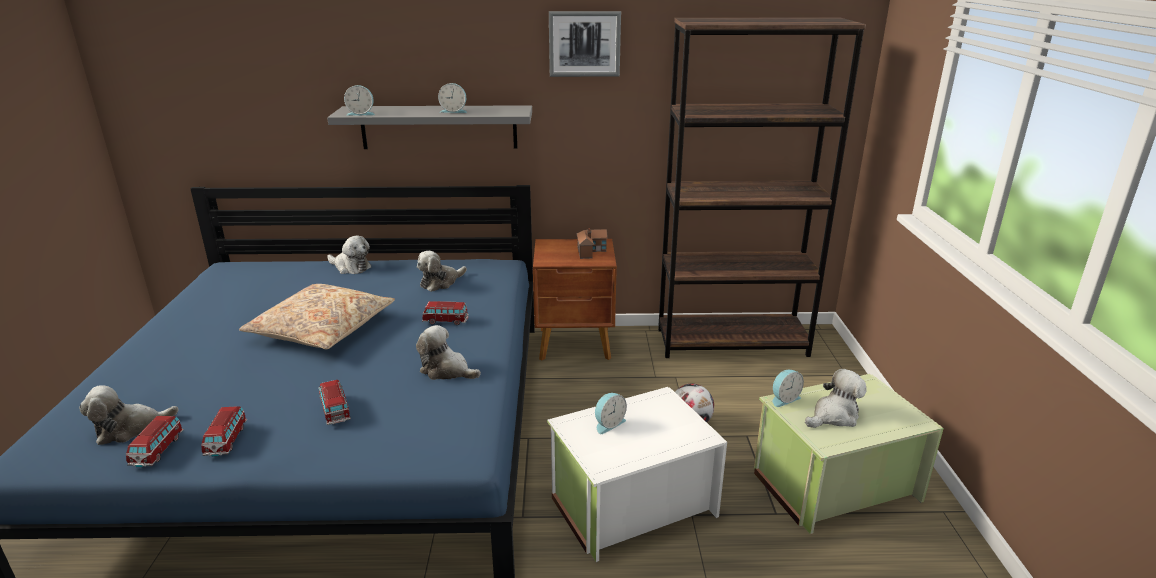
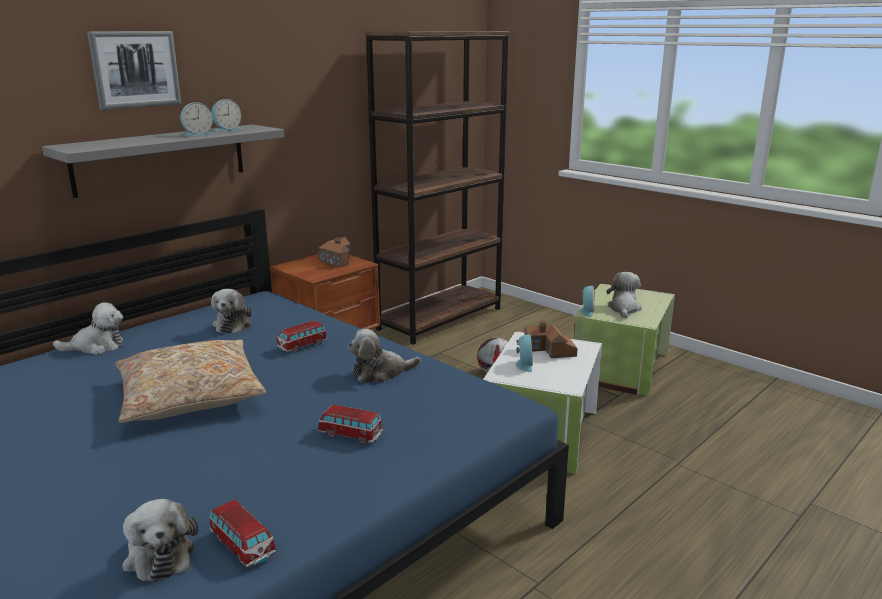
camera: 45 degrees left, 5 degrees down
(129, 428) = (159, 554): plush toy -> plush toy turned 45 degrees counterclockwise
(226, 440) = (299, 501): toy car -> none
(361, 113) = (100, 146): alarm clock -> alarm clock (226, 129)
(584, 44) = (294, 58): picture -> picture (135, 69)
(658, 422) = (550, 350): none -> toy house

